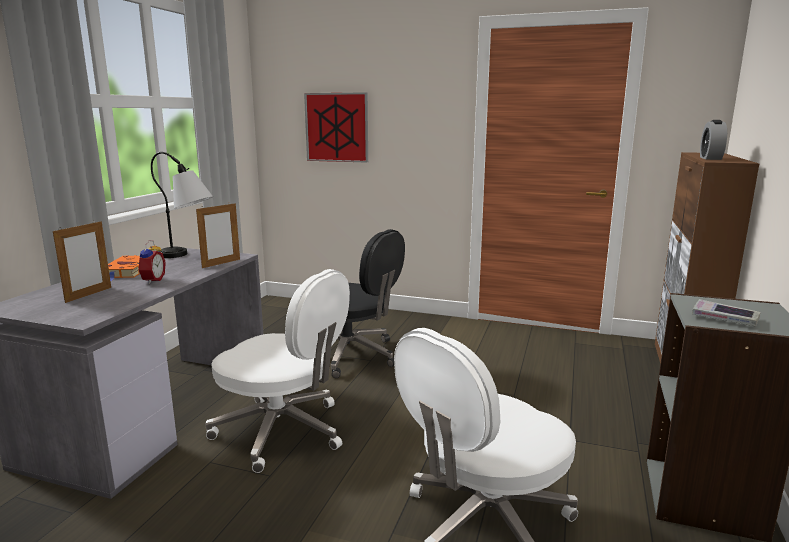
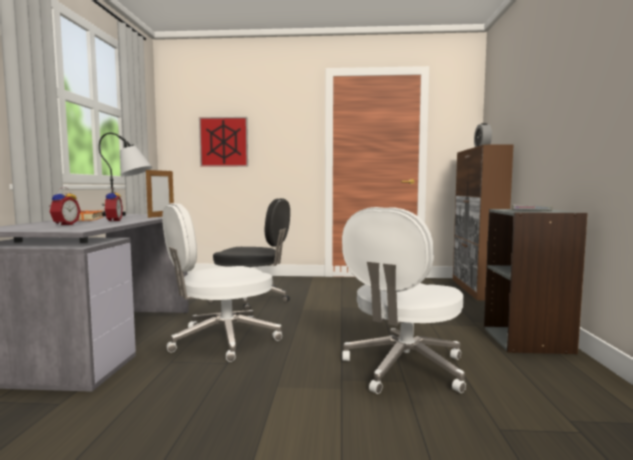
camera: 15 degrees left, 10 degrees down
(89, 294) = (64, 224): picture frame -> alarm clock
(283, 431) = (222, 340): white office chair -> white office chair turned 135 degrees clockwise

